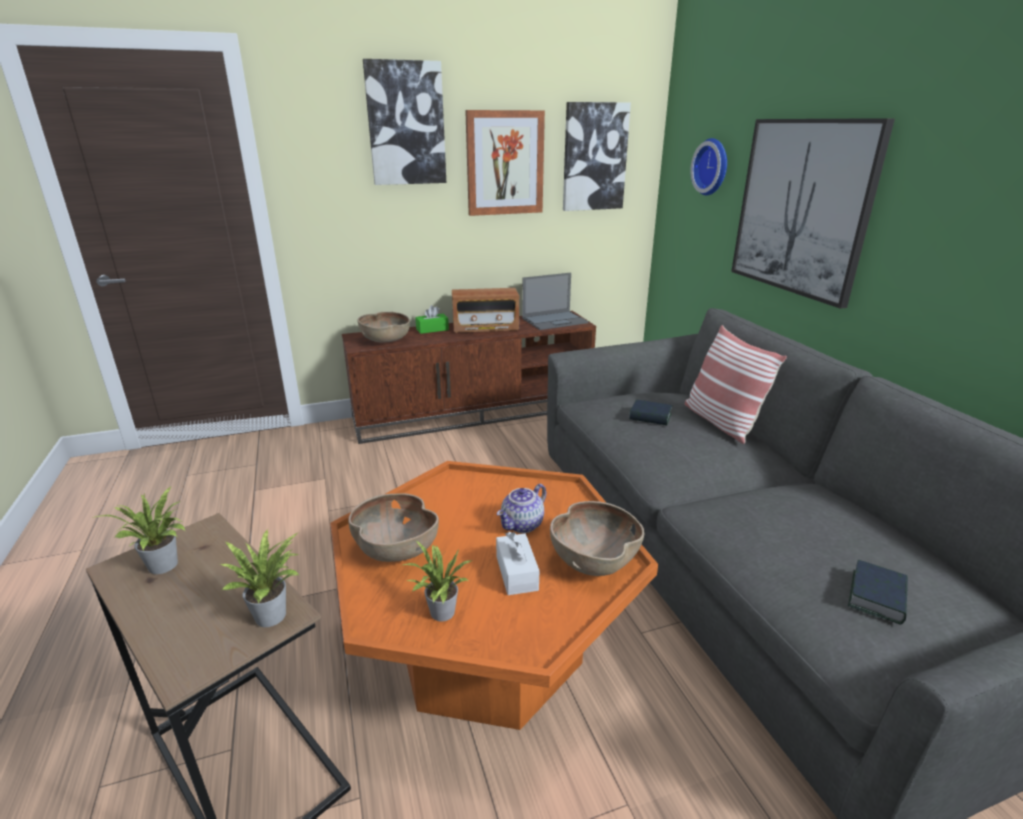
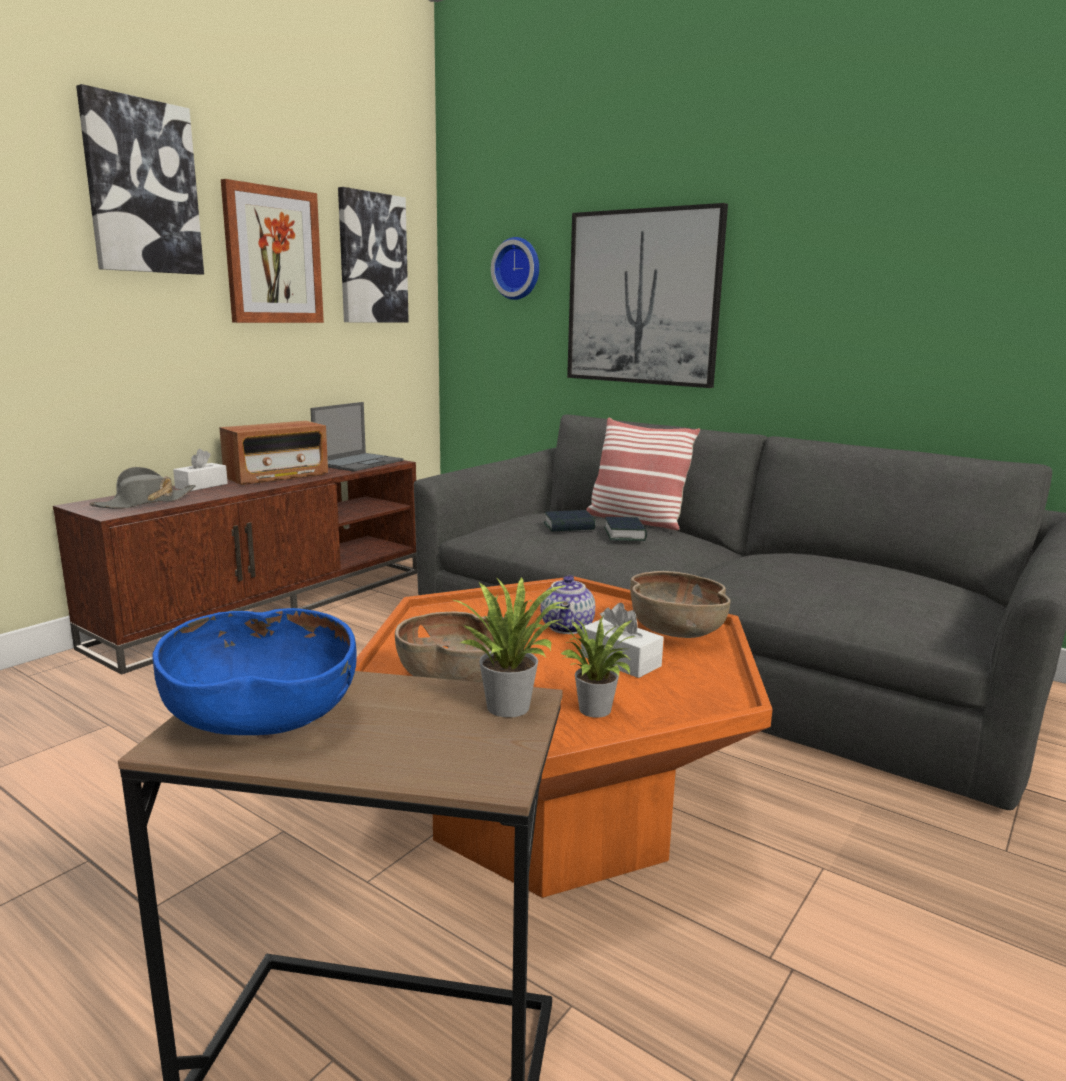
camera: 35 degrees left, 10 degrees down
(164, 567) = (263, 719): potted plant -> blue bowl
(385, 340) = (145, 503): brown bowl -> grey hat
(432, 329) = (201, 486): green tissue box -> white tissue box
(877, 597) = (907, 593): book -> book (624, 534)

